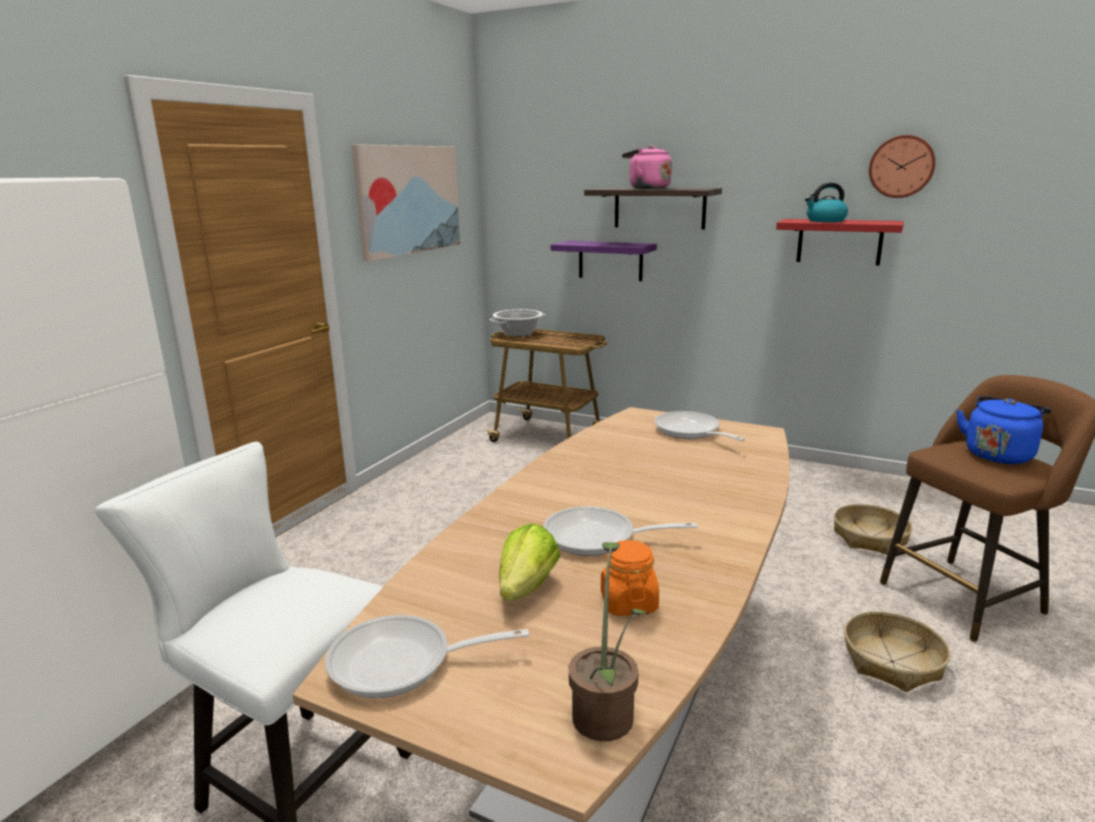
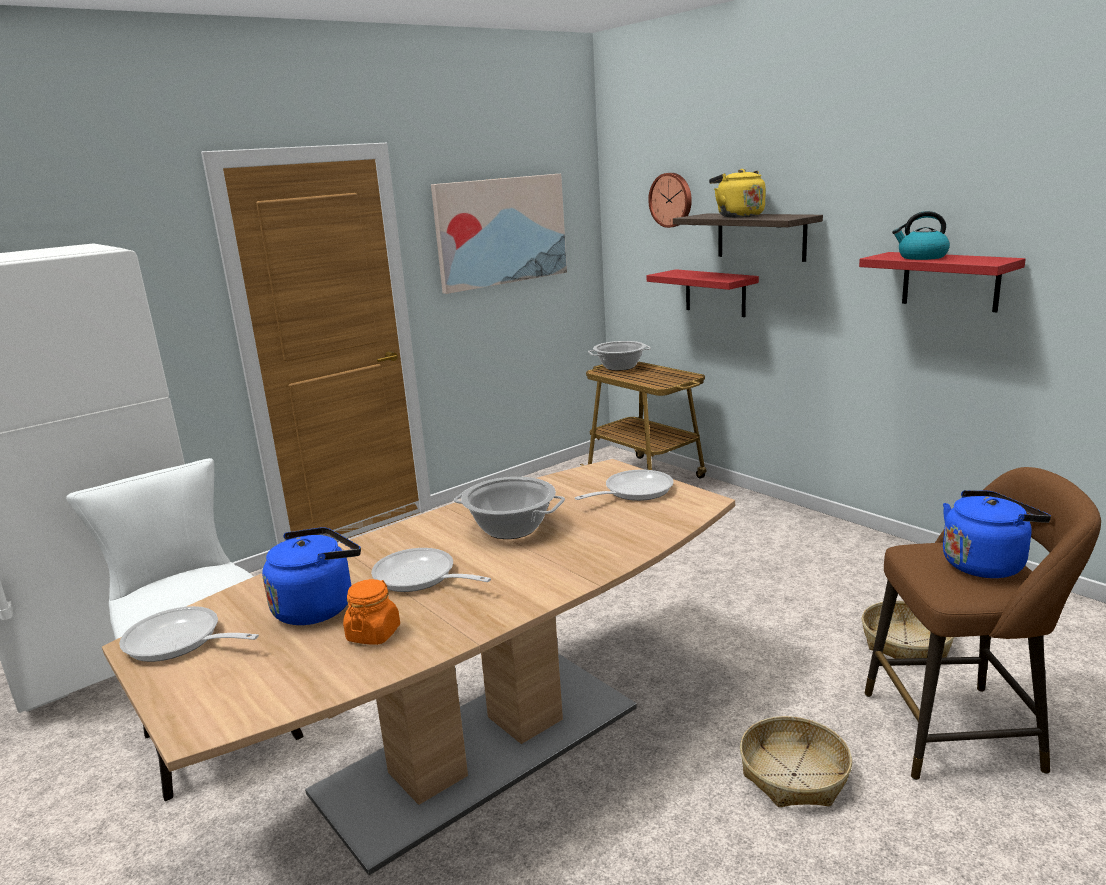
camera: 25 degrees right, 0 degrees up
(526, 588) = (318, 607): lettuce -> blue kettle
(606, 711) = (258, 705): potted plant -> none
(610, 260) = (715, 293): purple shelf -> red shelf
(624, 477) = (512, 528): none -> cooking pot
(646, 188) = (738, 216): pink kettle -> yellow kettle
(690, 432) = (633, 491): frying pan -> frying pan turned 60 degrees clockwise
(901, 166) = (1022, 190): wall clock -> wall clock (671, 200)

